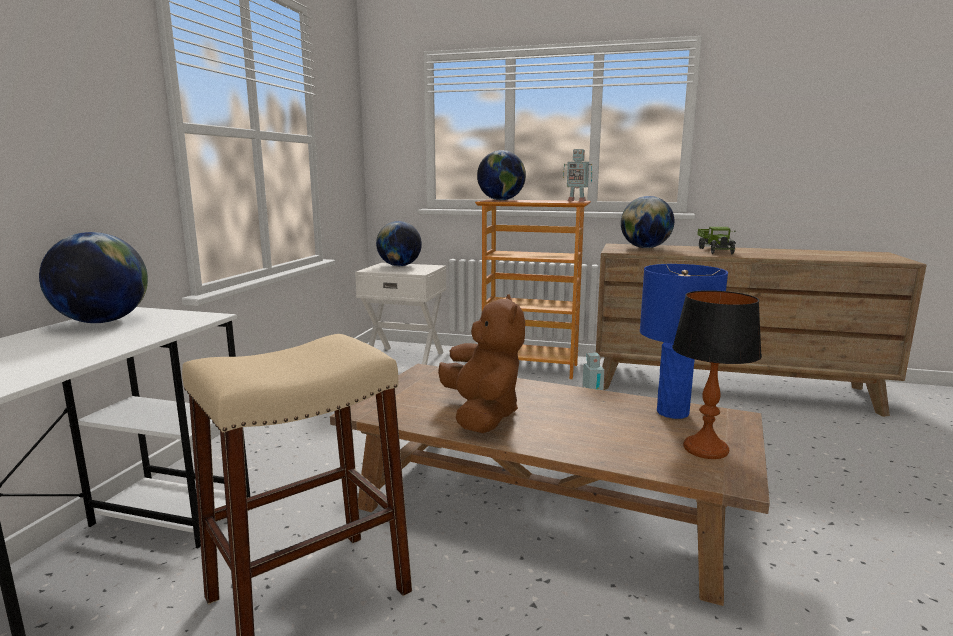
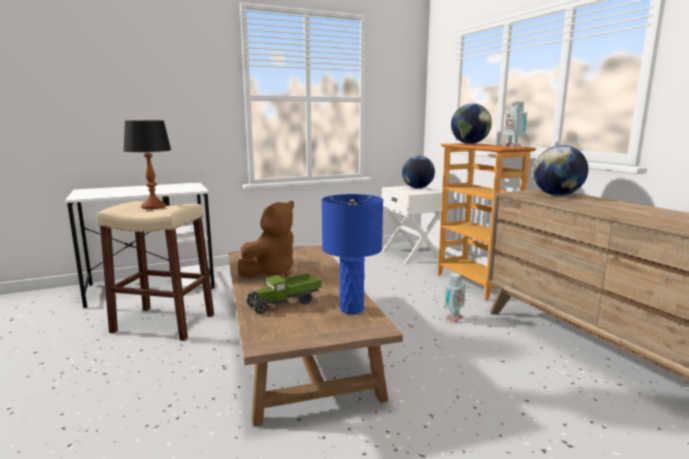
camera: 50 degrees right, 0 degrees up
(102, 321) = (172, 186): globe -> none
(705, 449) = (302, 328): table lamp -> table lamp (154, 206)
(715, 250) = (614, 206): toy truck -> toy truck (285, 303)

